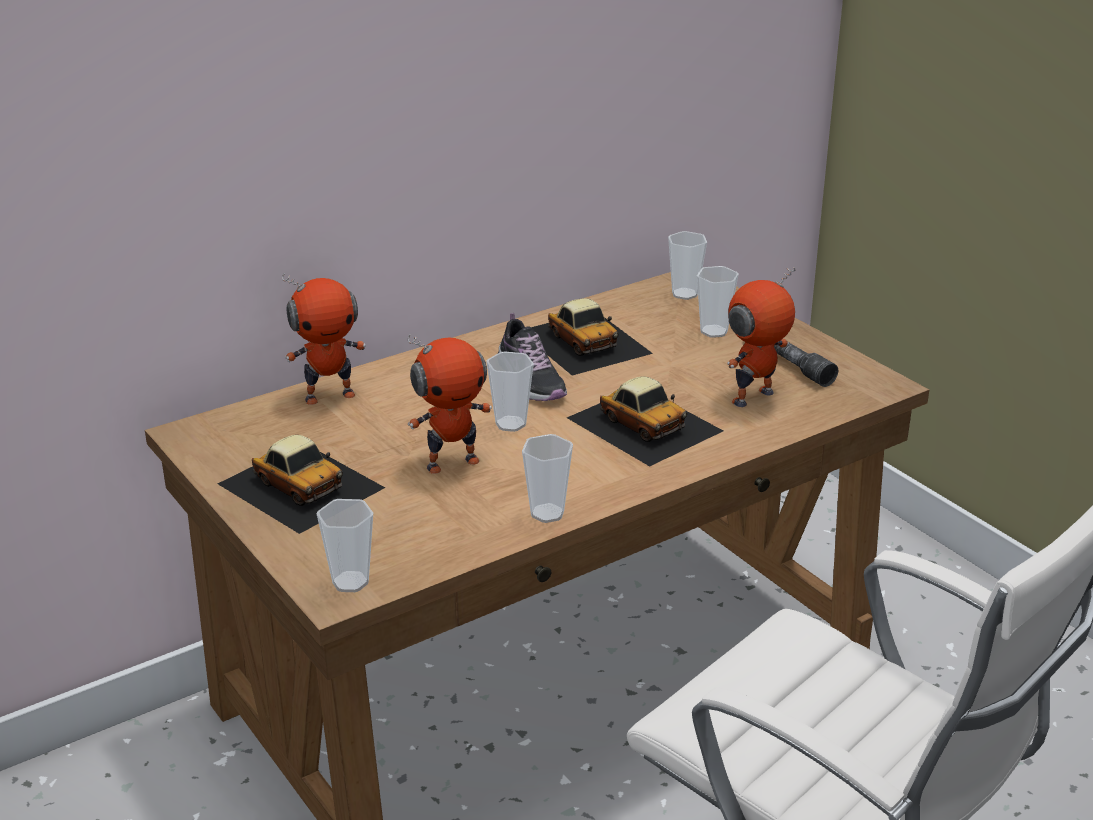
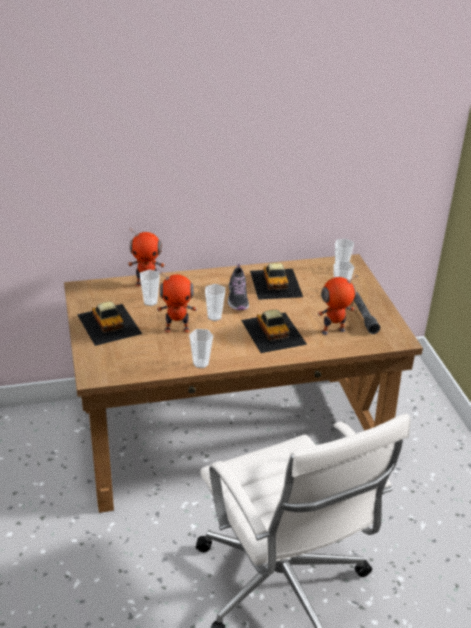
camera: 20 degrees right, 5 degrees up
(350, 582) = (101, 373): cup -> cup (150, 302)

